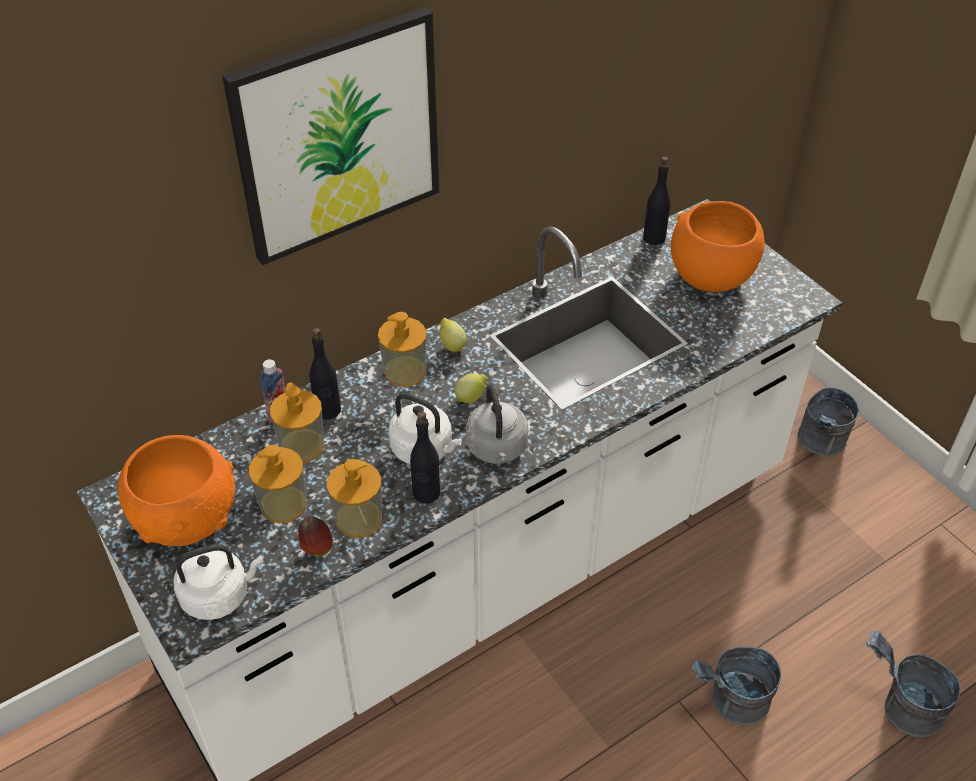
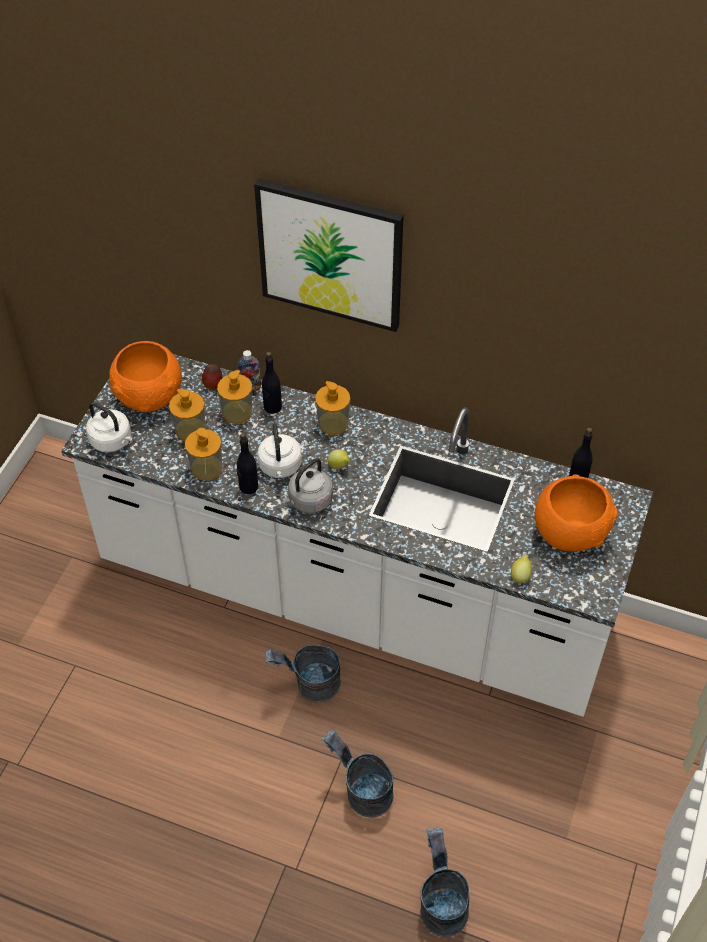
camera: 55 degrees right, 5 degrees up
(316, 548) = (172, 462): apple -> apple (213, 385)
(452, 345) = (374, 432): lemon -> lemon (520, 576)
(820, 445) = (642, 742): grey bucket -> grey bucket (310, 685)

